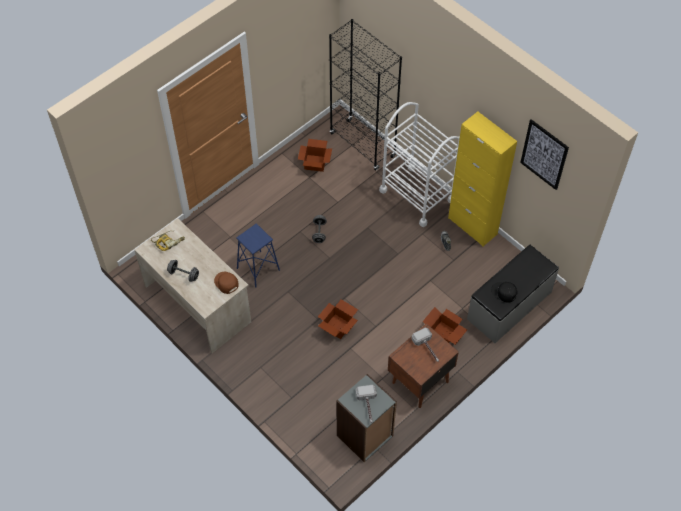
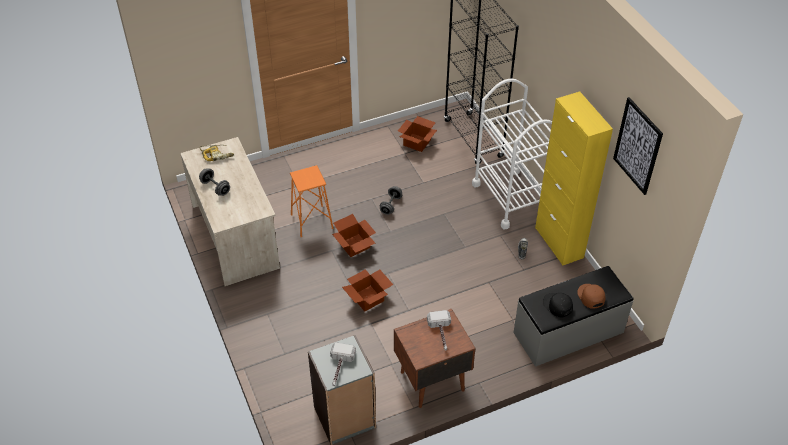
camera: 20 degrees right, 10 degrees down
(226, 283) = (253, 207): brown cap -> brown cap (590, 296)
(258, 269) = (312, 221): blue stool -> orange stool
(443, 334) = (480, 340): cardboard box -> cardboard box (354, 246)

